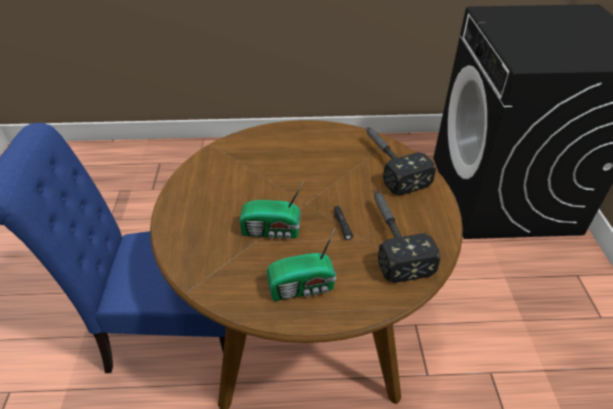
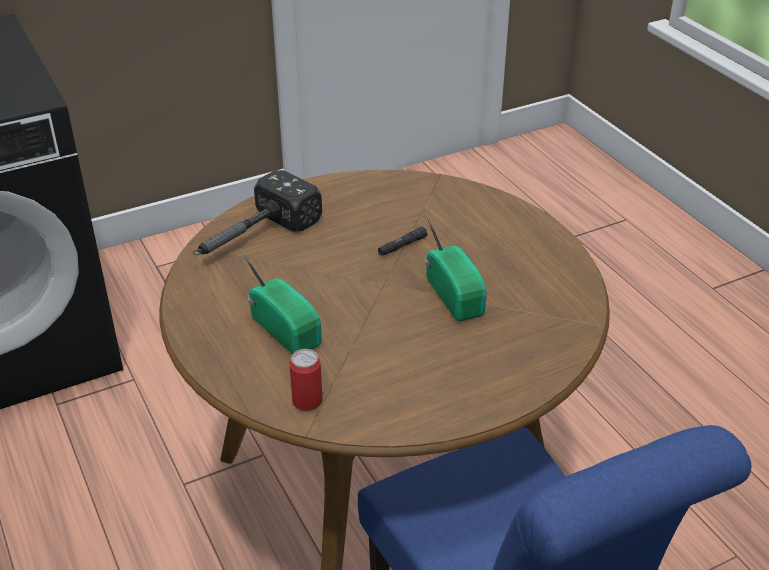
camera: 115 degrees left, 5 degrees down
(231, 149) = (307, 401): none -> can
(303, 287) = (517, 247): radio -> radio (286, 328)
(391, 237) = (396, 209): hammer -> none

